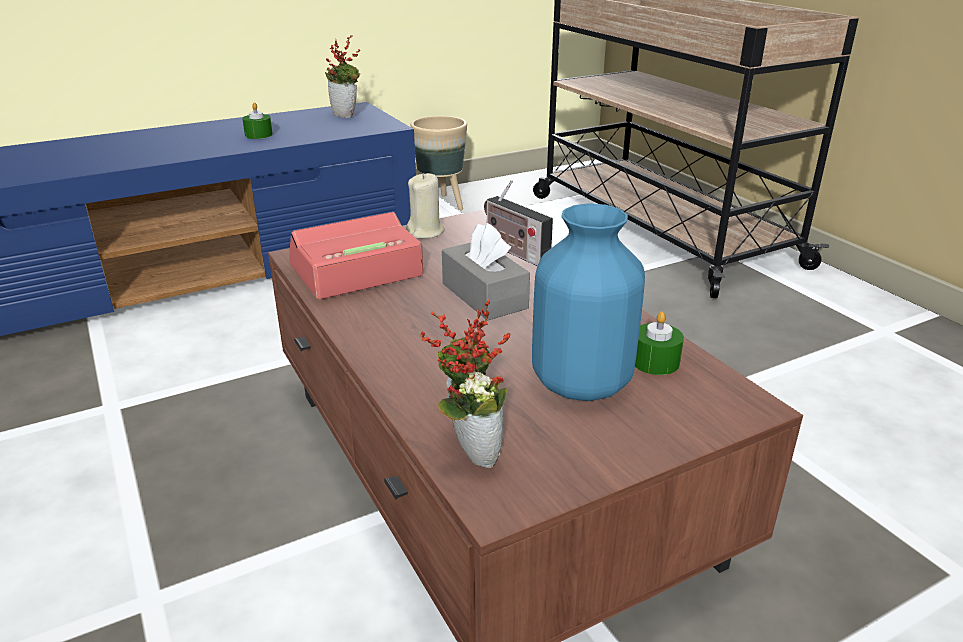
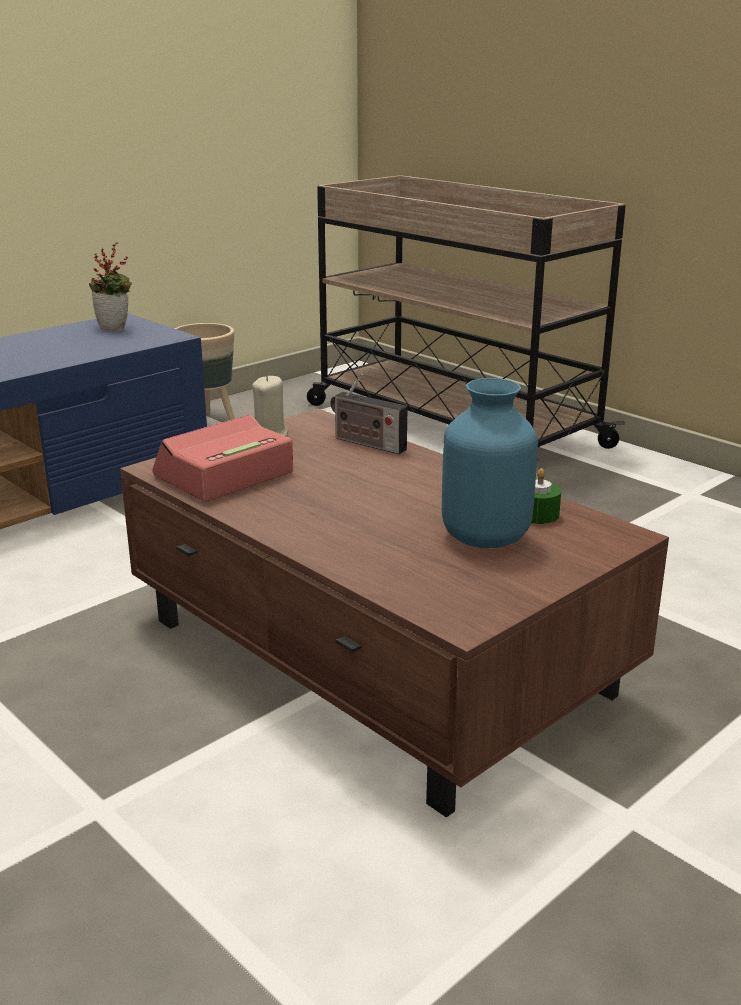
camera: 15 degrees left, 5 degrees down
(258, 135) = (32, 355): green candle -> none
(468, 452) = (420, 595): potted plant -> none
(484, 296) = (361, 482): grey tissue box -> none

